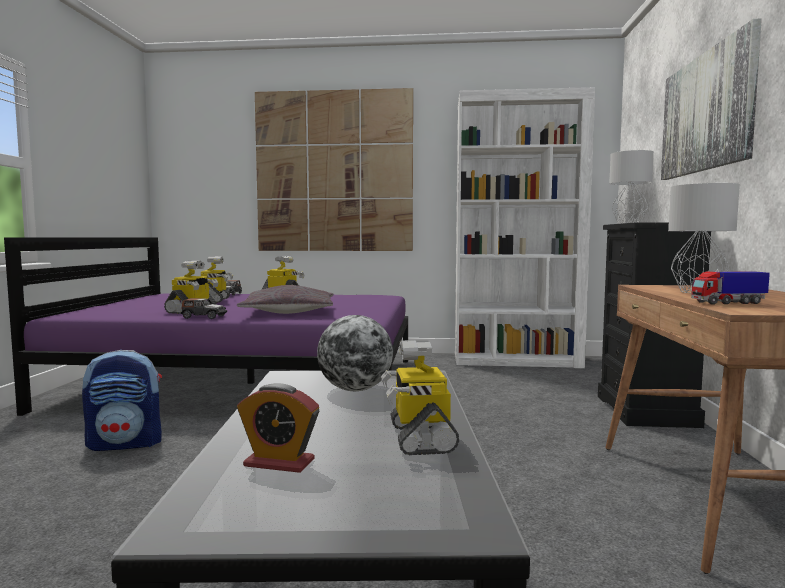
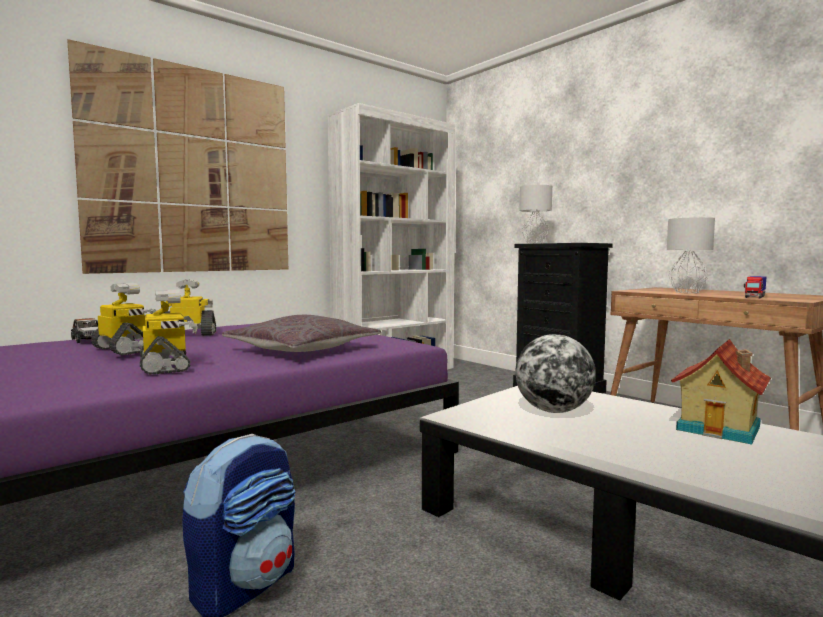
camera: 45 degrees left, 0 degrees up
(204, 317) = (232, 370): toy car -> none
(279, 463) = (756, 478): alarm clock -> none
(420, 437) = (721, 428): toy robot -> toy house
(706, 112) = (584, 162): picture -> none

